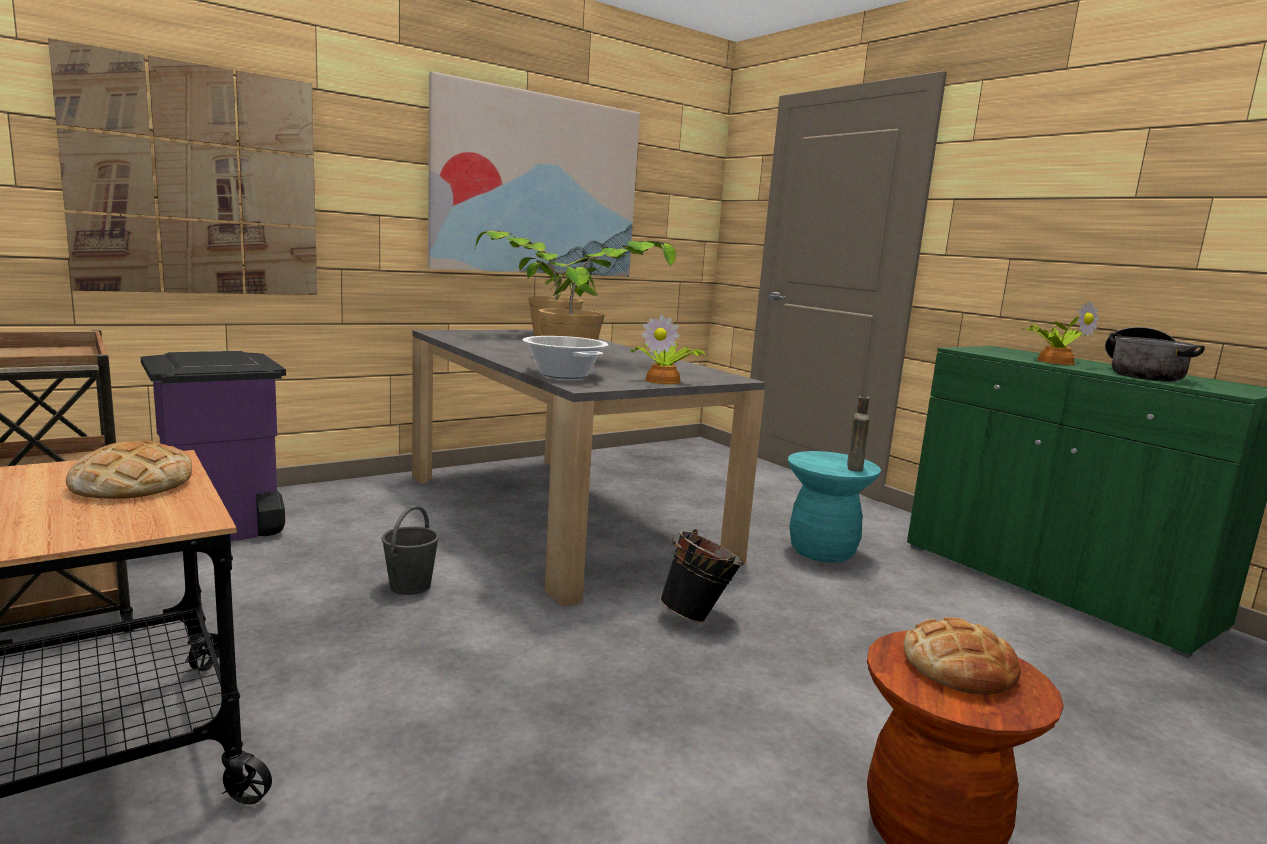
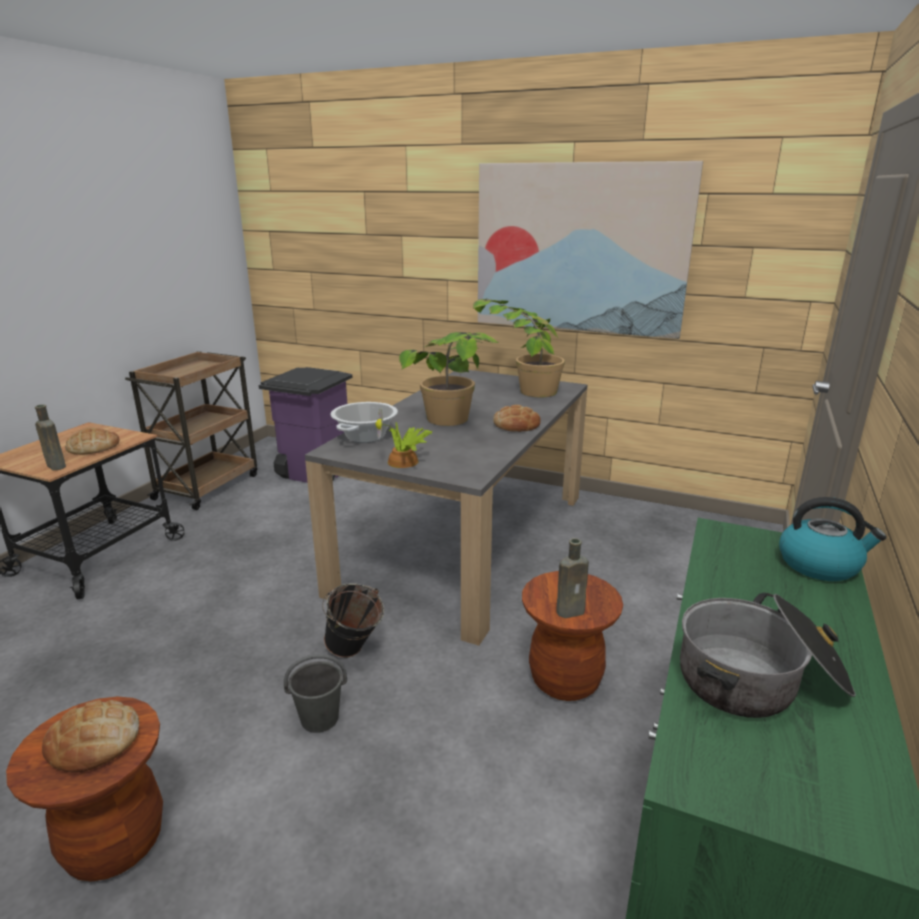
camera: 60 degrees right, 10 degrees up
(165, 516) = (55, 466): none -> brown bottle
(197, 181) = (343, 262): picture -> none
(410, 586) = (299, 543): grey bucket -> grey bucket (319, 719)
(629, 352) = (516, 425): none -> bread
(822, 551) = (565, 680): turquoise stool -> brown stool
(1015, 351) = (820, 565): none -> kettle
(1054, 361) = (747, 599): potted plant -> none

